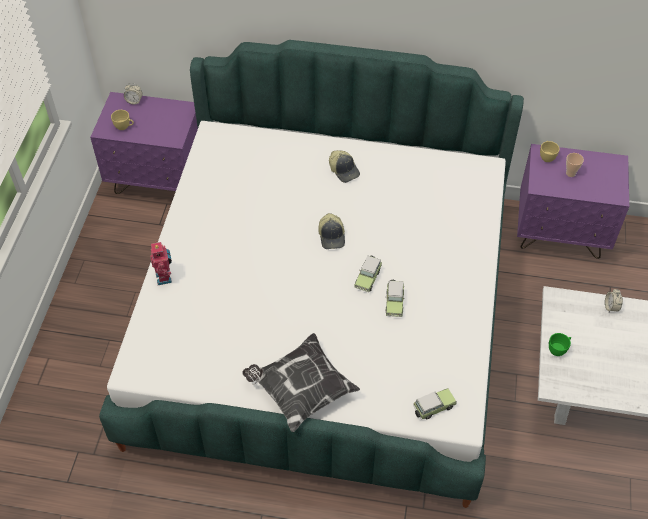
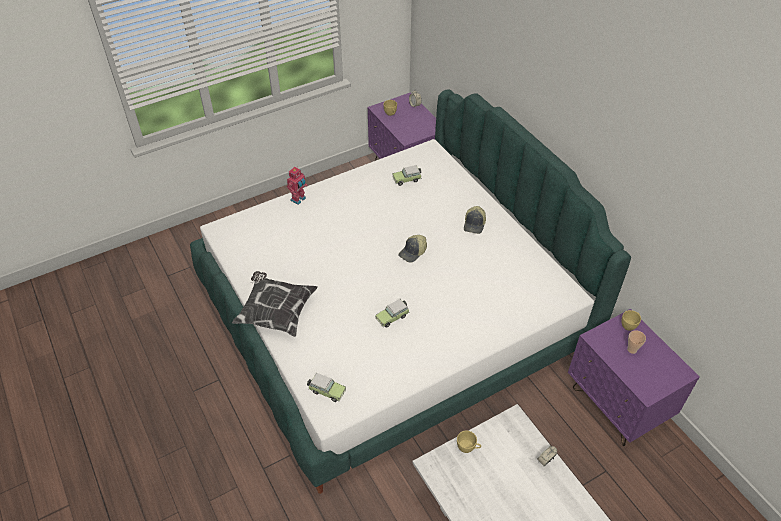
camera: 50 degrees right, 5 degrees down
(368, 278) = (399, 291): toy car -> toy car (407, 180)
(558, 349) = (468, 448): green cup -> yellow cup

